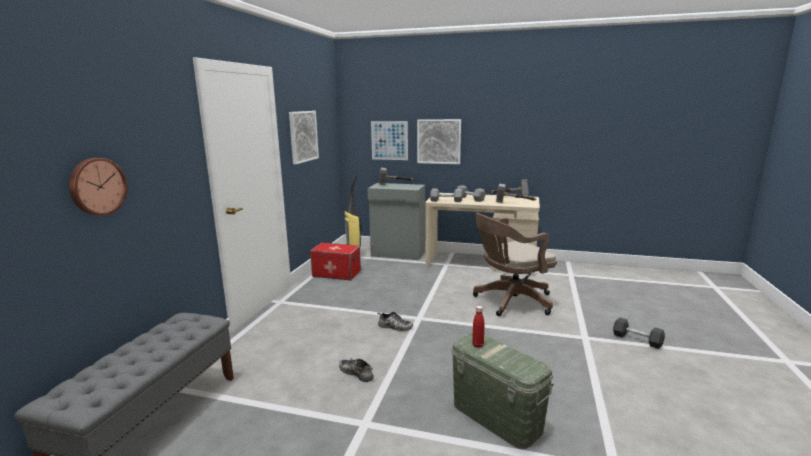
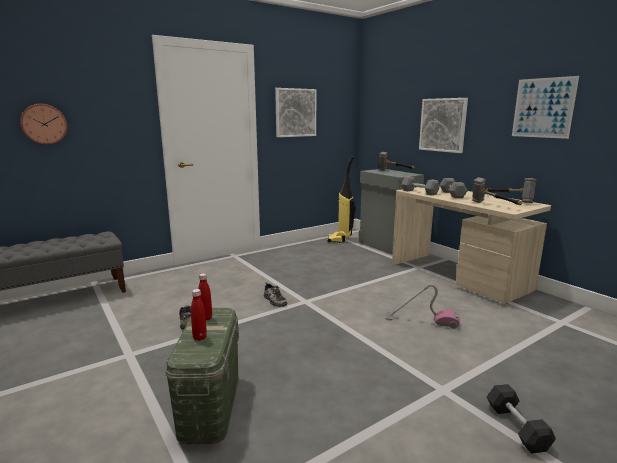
camera: 40 degrees right, 0 degrees up
(337, 273) = (307, 248): storage box -> none
(389, 140) = (398, 123): picture -> picture (543, 108)
(506, 358) = (199, 337): none -> red bottle
(510, 301) = (421, 320): brown office chair -> vacuum cleaner

